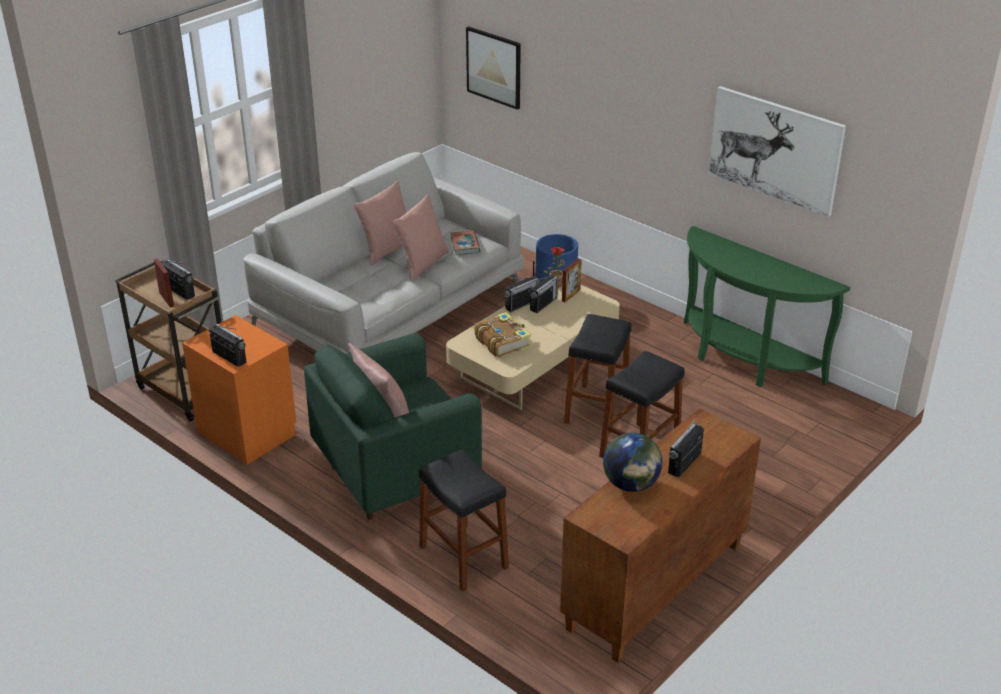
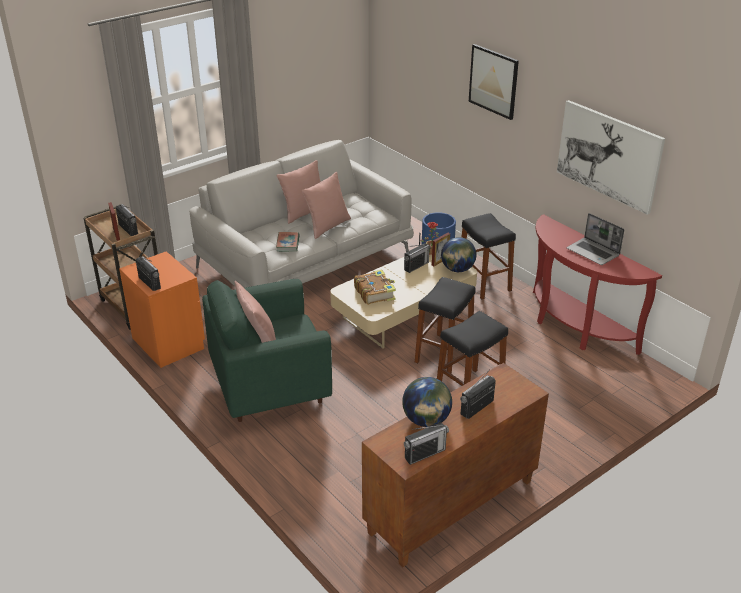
camera: 10 degrees right, 0 degrees up
(463, 557) = (303, 461): black stool -> black stool (483, 283)
(465, 245) = (364, 214): book -> book (288, 244)
(494, 67) = (405, 77): picture -> picture (493, 81)
(521, 304) = (398, 265): radio -> radio (425, 454)
(595, 303) = (457, 269): none -> globe
(742, 361) = (573, 327): green console table -> red console table
(765, 267) = (593, 252): none -> laptop

